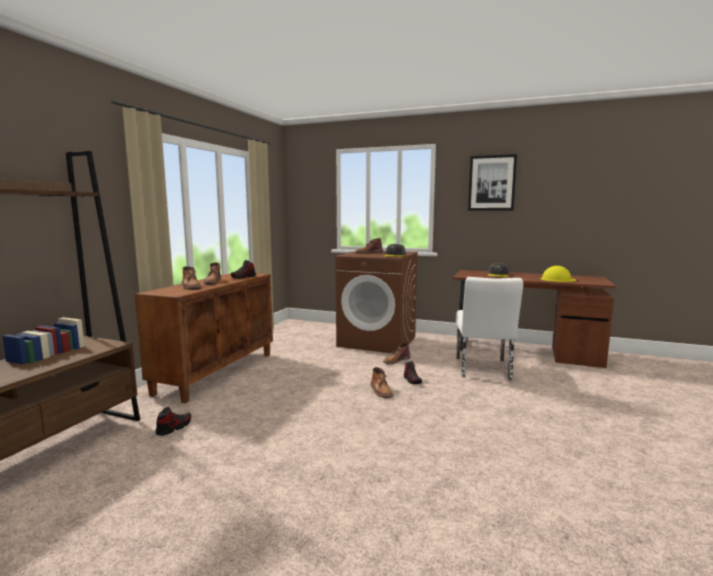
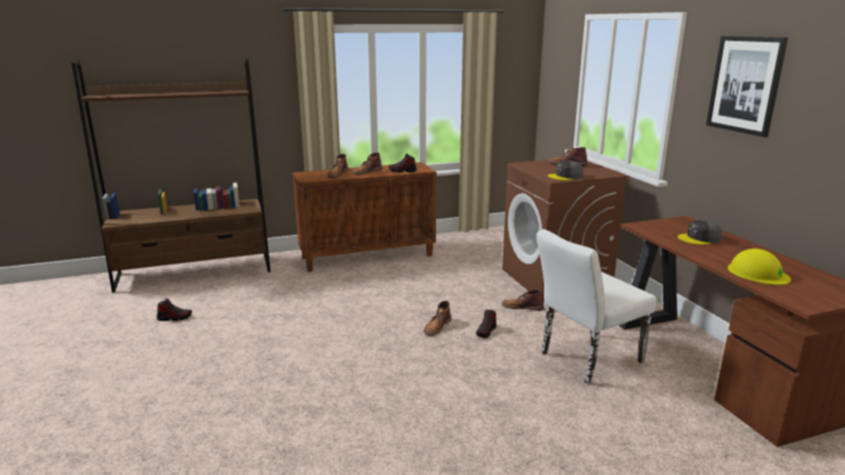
camera: 50 degrees right, 10 degrees up
(174, 428) = (273, 286): shoe -> shoe (174, 318)

